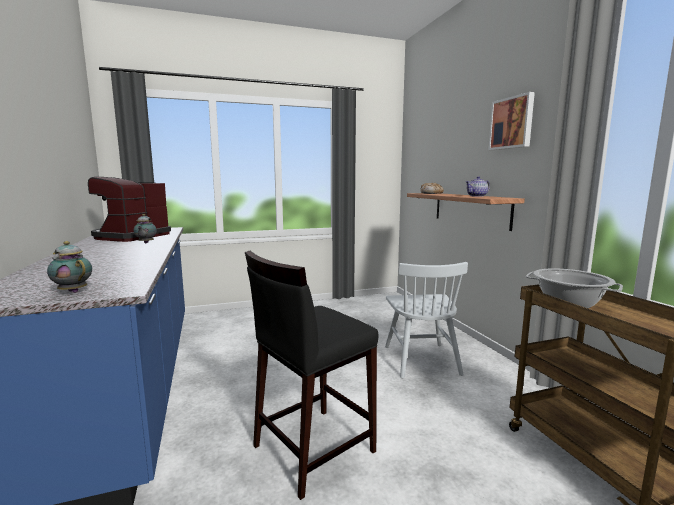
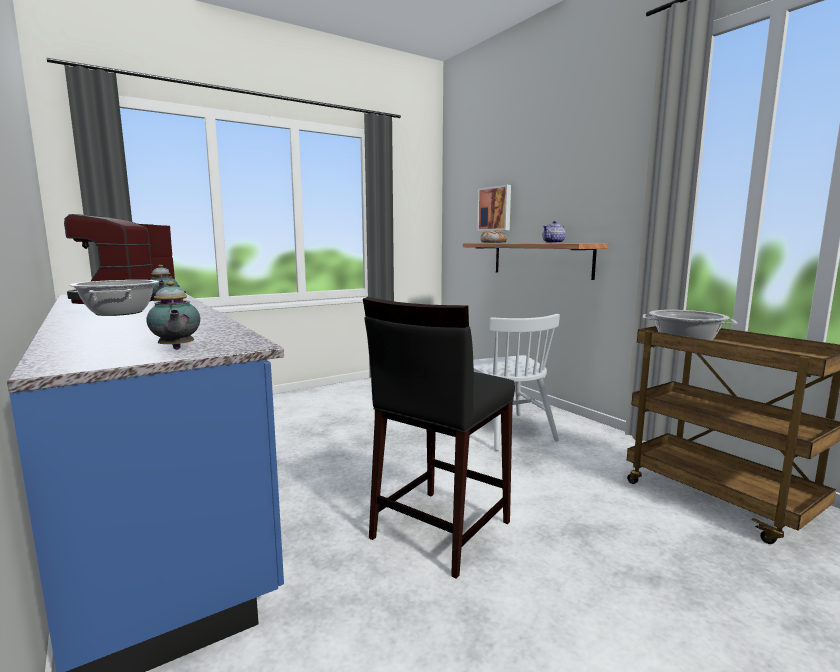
camera: 15 degrees left, 0 degrees up
(72, 291) = (176, 349): teapot -> teapot turned 135 degrees counterclockwise
(105, 249) = (119, 312): none -> cooking pot
(512, 123) = (591, 162): picture -> picture (495, 209)

